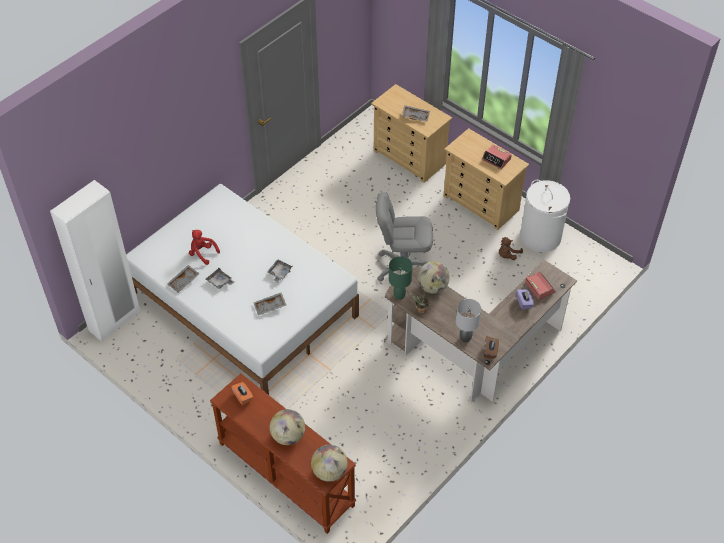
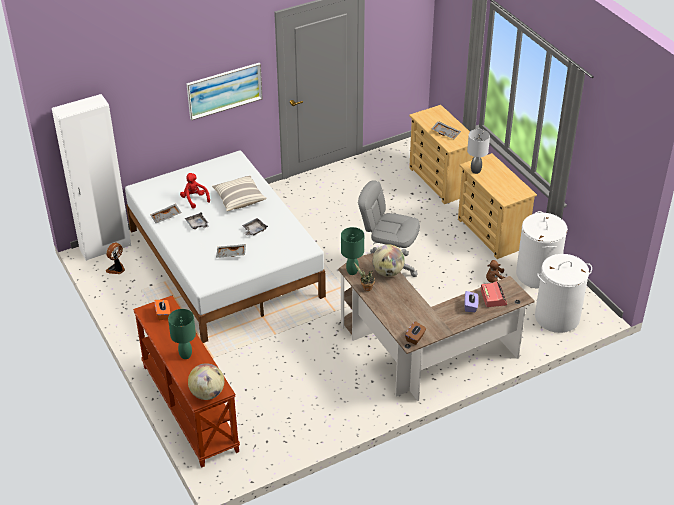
camera: 20 degrees right, 10 degrees down
(138, 342) = (117, 269): none -> fan
(201, 133) = (224, 90): none -> picture
(247, 241) = (239, 199): none -> pillow
(288, 436) = (186, 355): globe -> green table lamp
(465, 338) = (397, 321): grey table lamp -> grey table lamp (476, 171)
(496, 159) = (506, 183): alarm clock -> none
(576, 277) = (557, 317): none -> white laundry basket

